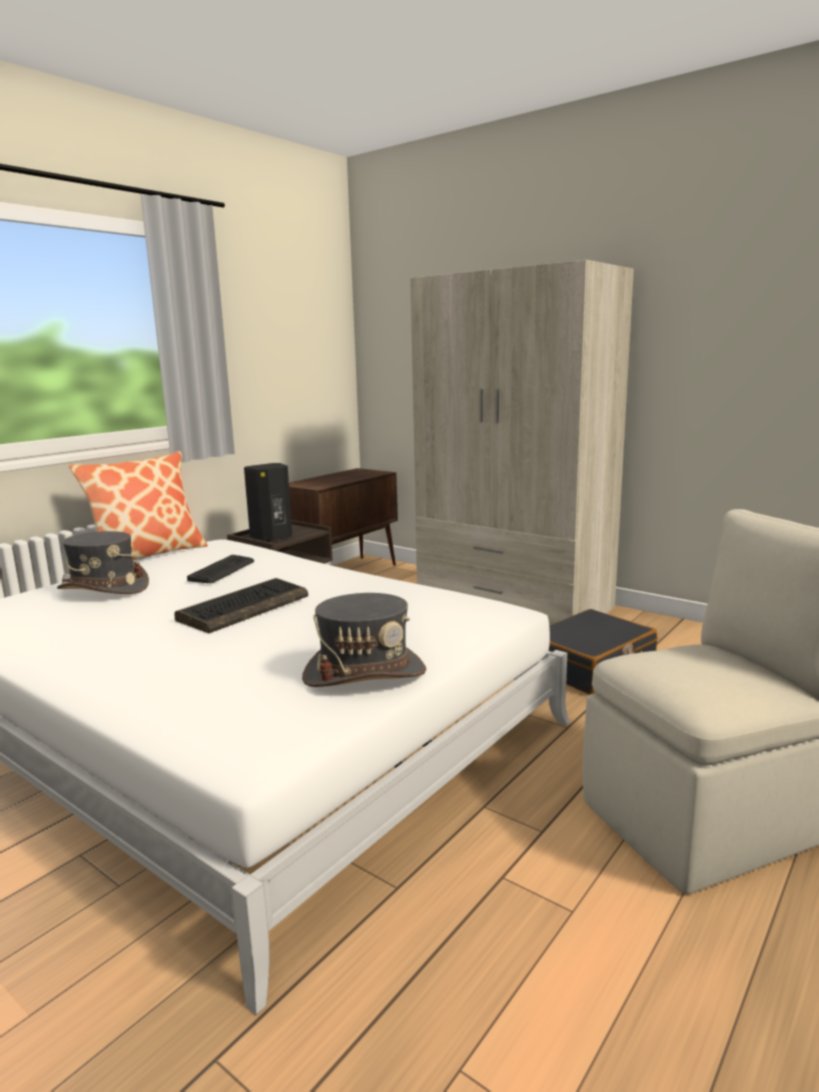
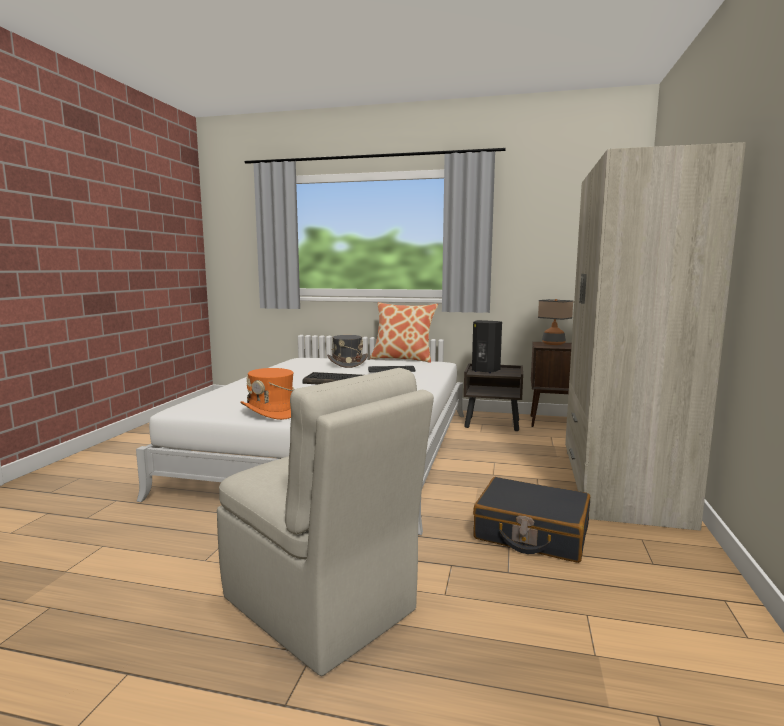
camera: 65 degrees right, 5 degrees down
(309, 482) = (553, 344): none -> table lamp
(364, 673) = (272, 411): grey hat -> orange hat

